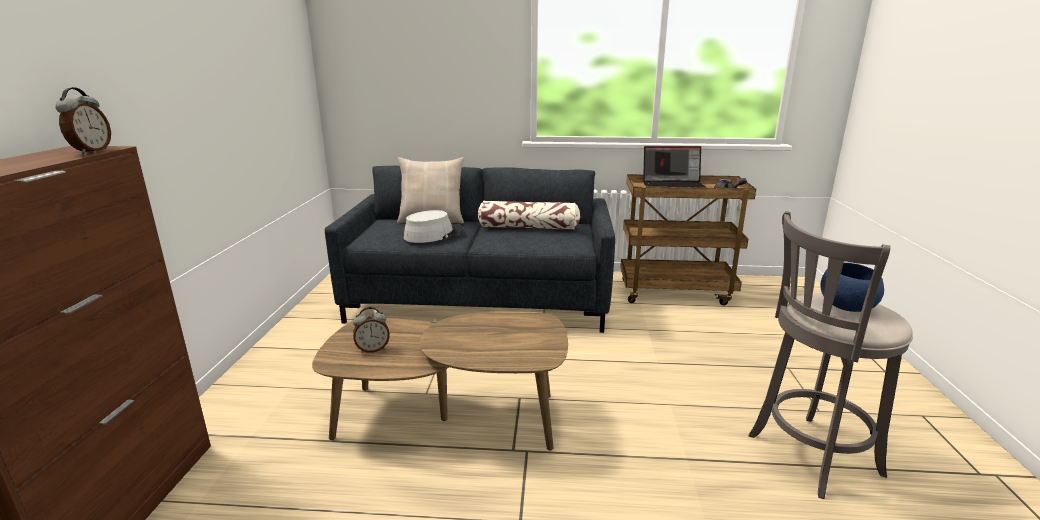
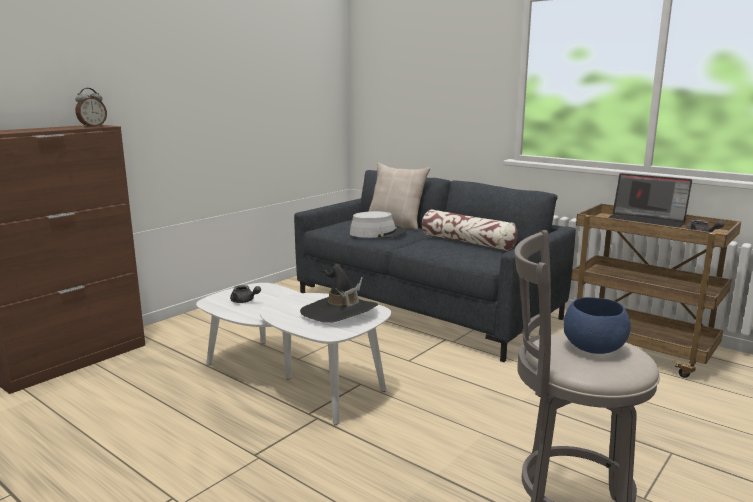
camera: 35 degrees right, 5 degrees down
(373, 349) = (244, 301): alarm clock -> grey teapot
(448, 417) = (293, 378): brown coffee table -> white coffee table
(512, 332) = (339, 312): none -> black hat

